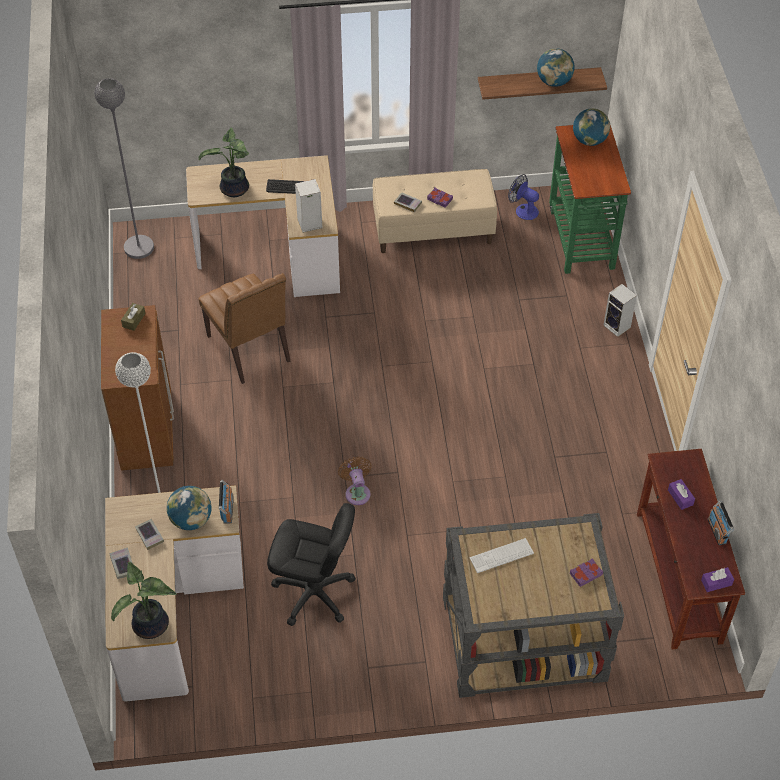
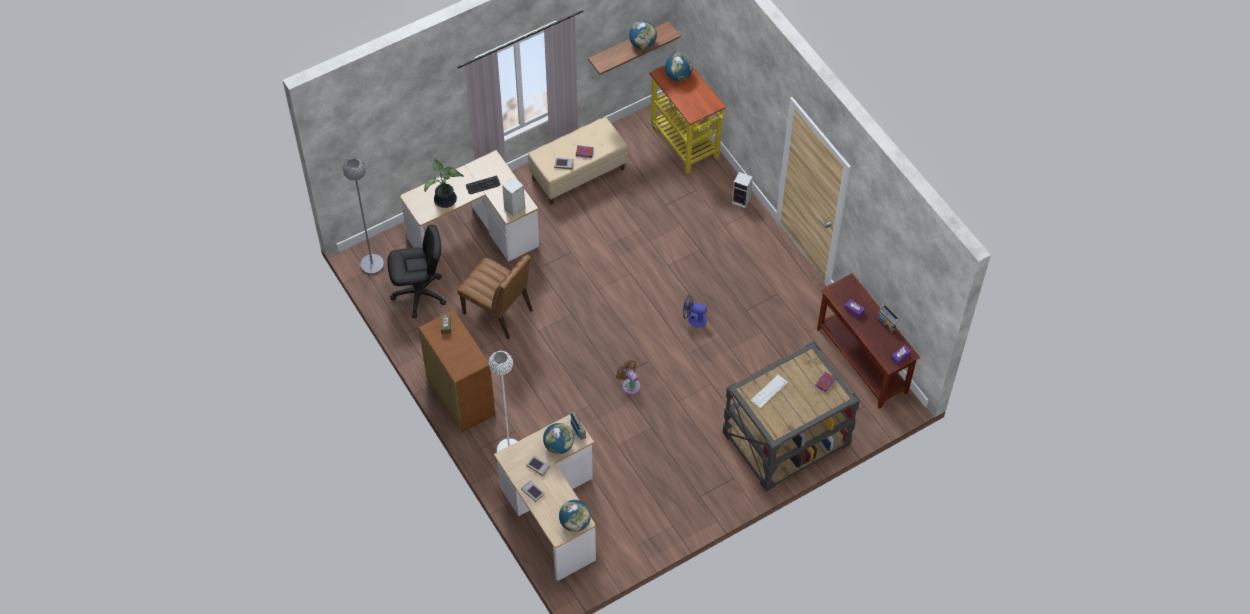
camera: 25 degrees left, 5 degrees up
(151, 627) = (575, 522): potted plant -> globe
(314, 593) = (639, 463): black office chair -> black office chair (419, 294)
(523, 210) = (633, 134): fan -> fan (693, 319)
(581, 240) = (685, 143): green cart -> yellow cart

